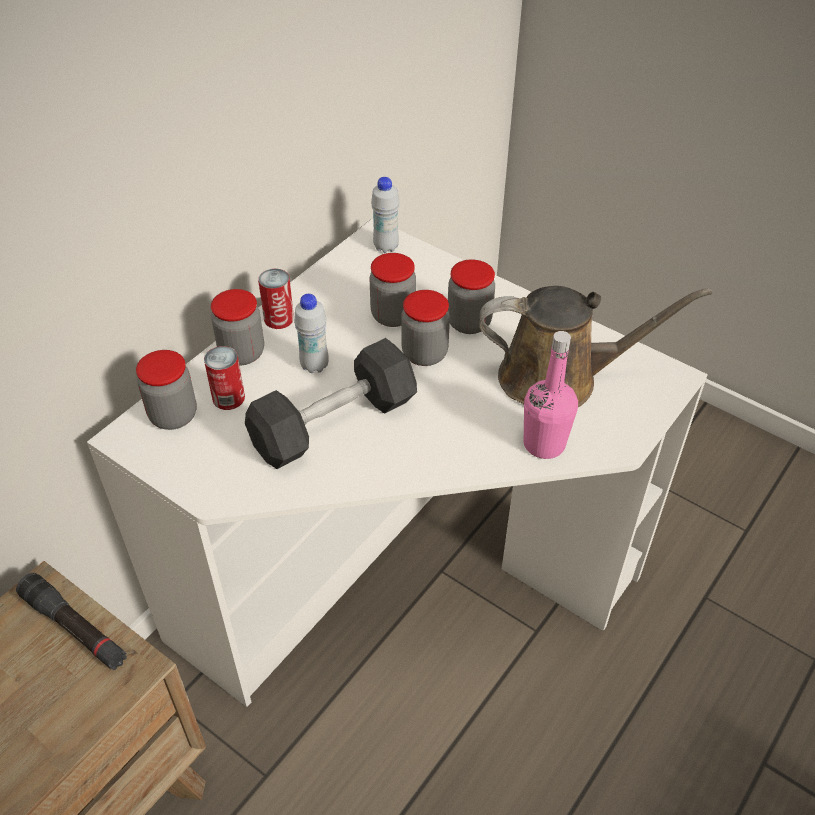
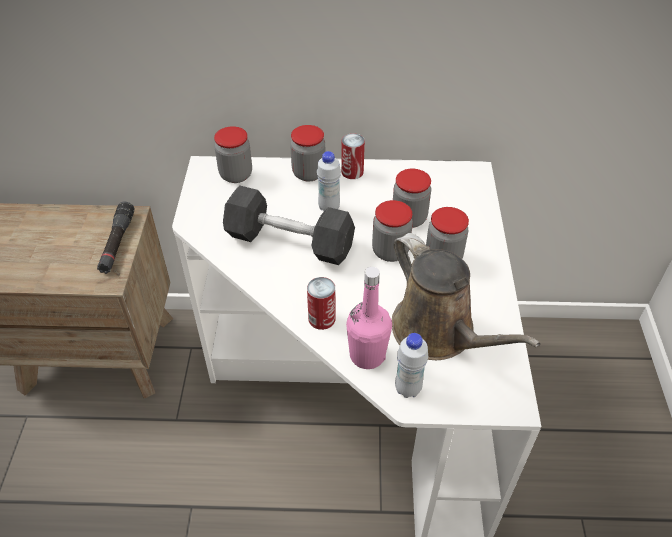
camera: 55 degrees right, 0 degrees up
(228, 398) = (269, 188): can -> can (321, 318)
(386, 247) = (469, 182): white bottle -> white bottle (408, 388)

